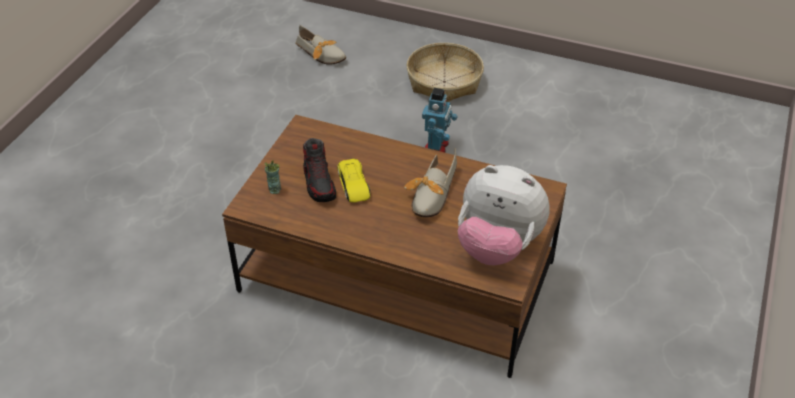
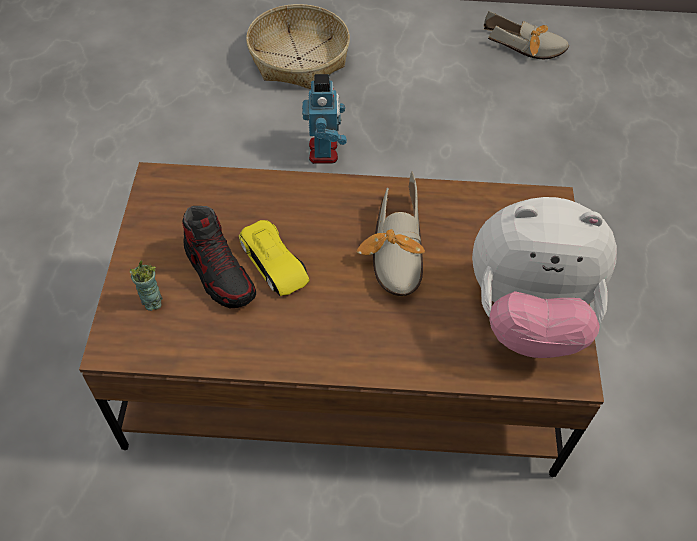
camera: 20 degrees left, 10 degrees up
(322, 55) = (124, 51): shoe -> shoe (528, 47)

